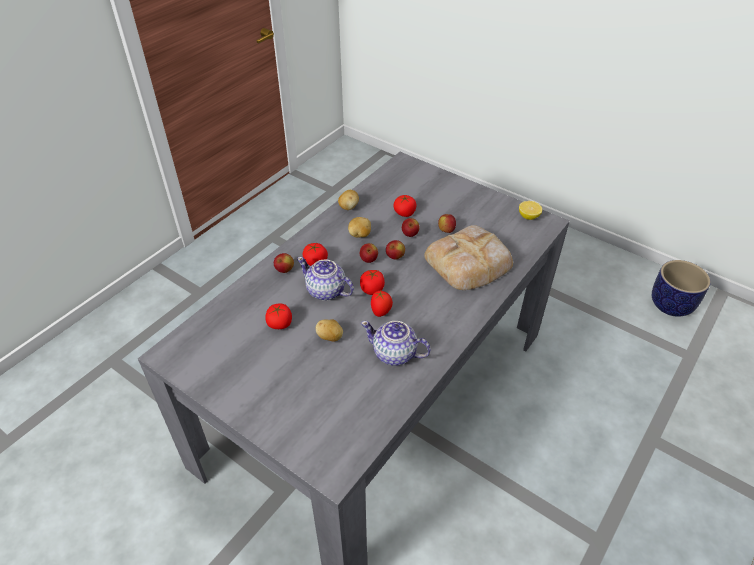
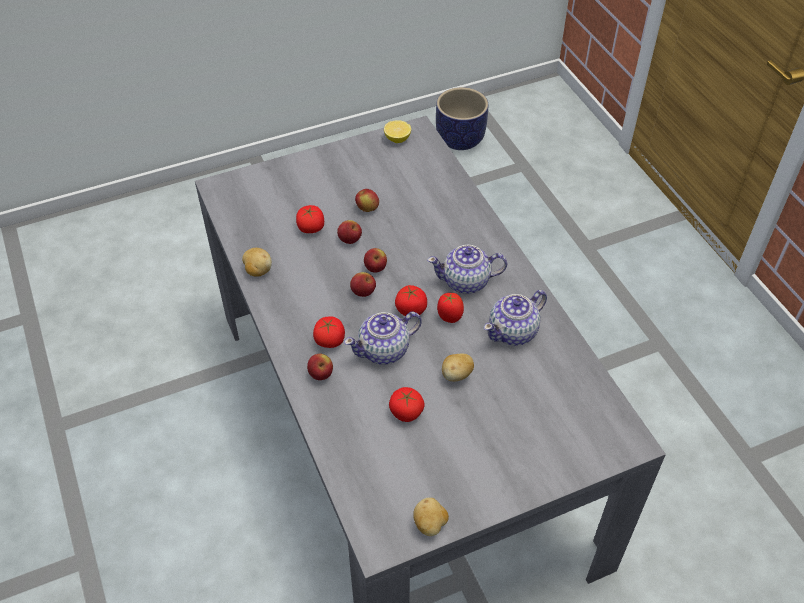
camera: 60 degrees left, 5 degrees up
(360, 235) = (315, 282): potato -> potato (430, 524)
(422, 308) = (466, 282): none -> teapot
(470, 262) = (429, 215): bread -> none

